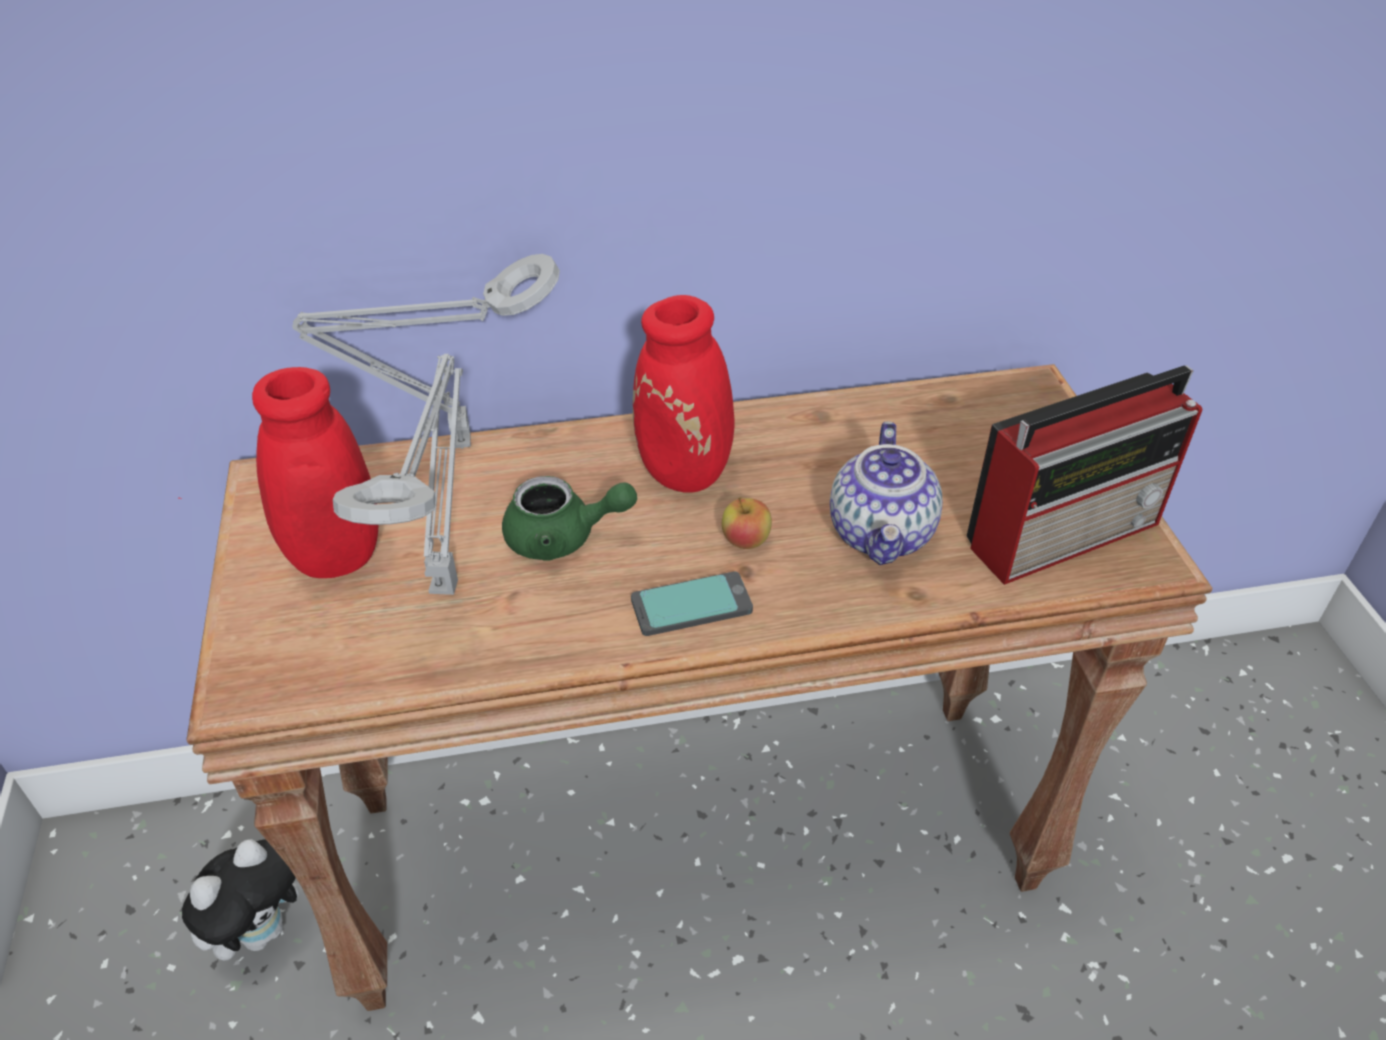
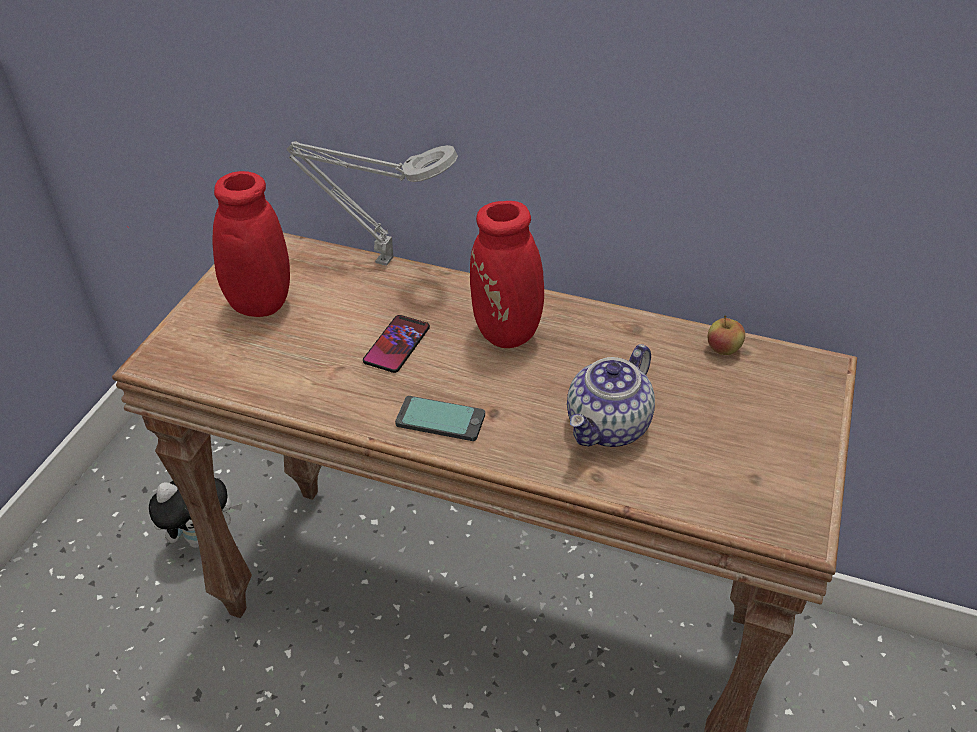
camera: 30 degrees right, 0 degrees up
(446, 582) = (308, 344): grey table lamp -> none
(563, 538) = (397, 344): green teapot -> phone
(745, 541) = (510, 393): apple -> apple (722, 349)
(1067, 532) = (749, 482): radio -> none

